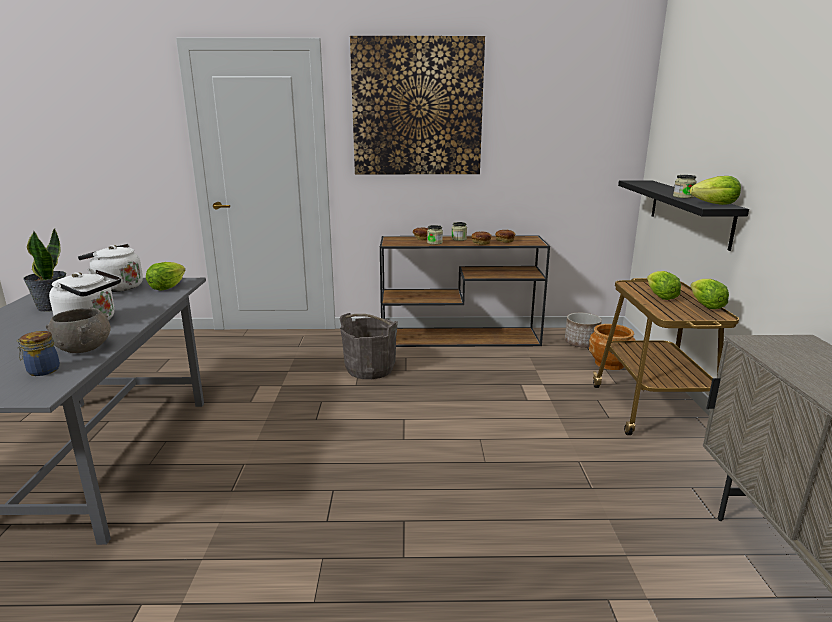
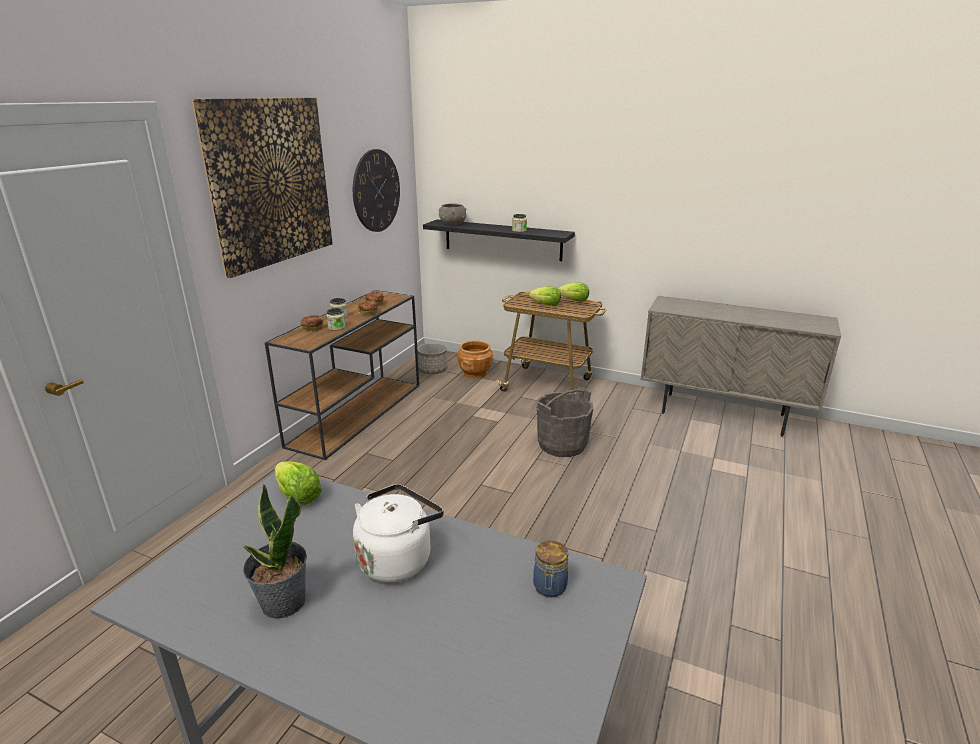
camera: 65 degrees left, 5 degrees up
(84, 348) = (493, 559): grey bowl -> grey bowl (452, 224)
(116, 287) = (244, 541): white kettle -> none
(370, 369) = (368, 479): grey bucket -> grey bucket (562, 444)
(566, 135) = (376, 191): none -> wall clock
(715, 204) = (554, 232): lettuce -> none

